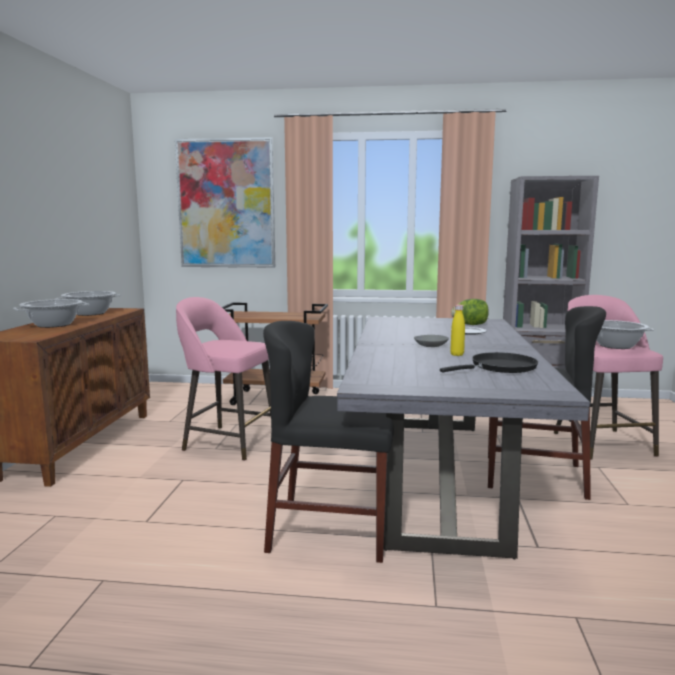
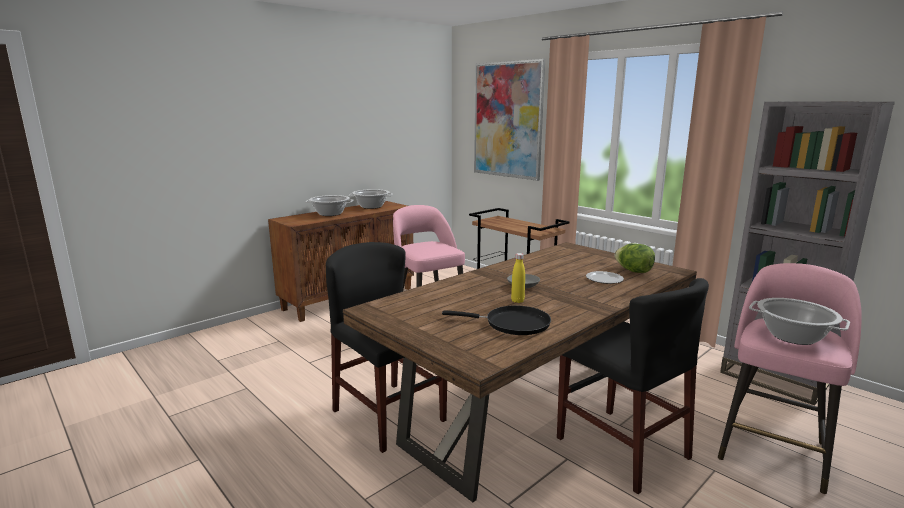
camera: 40 degrees right, 5 degrees up
(438, 476) = (531, 409): grey dining table -> brown dining table

